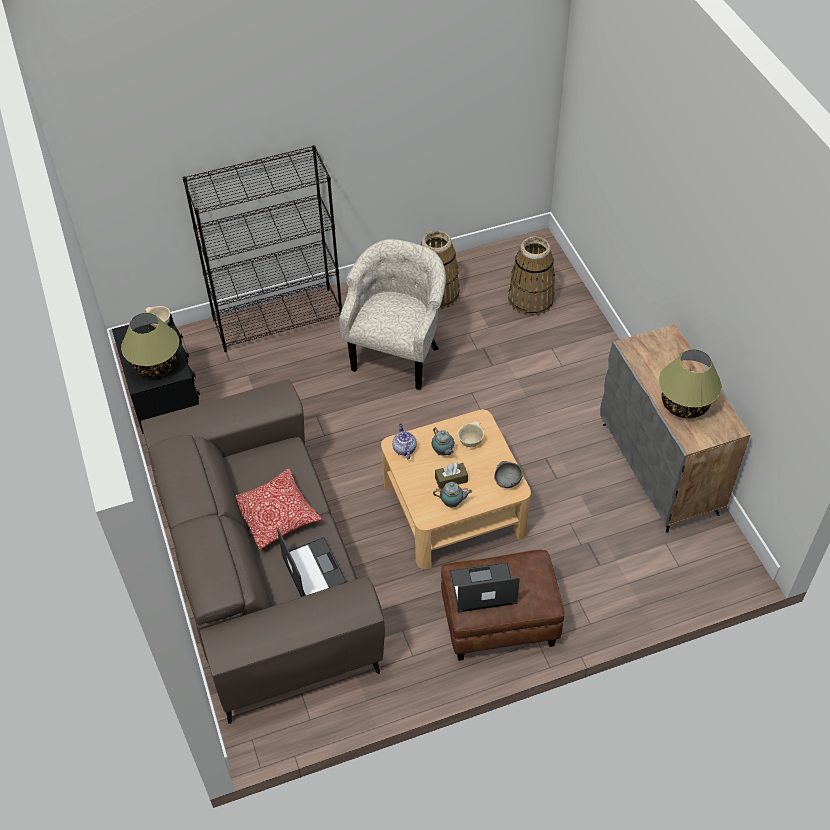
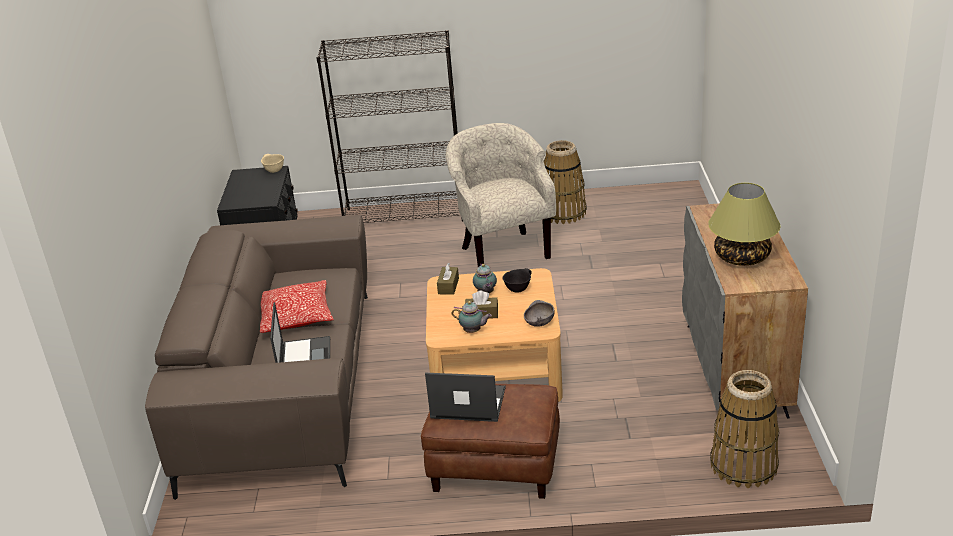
camera: 20 degrees right, 20 degrees down
(155, 364) = (251, 194): table lamp -> none
(398, 355) = (502, 251): beige armchair -> beige armchair turned 60 degrees counterclockwise
(404, 448) = (448, 286): teapot -> brown tissue box
(470, 441) = (517, 289): beige bowl -> black bowl
(531, 299) = (655, 226): basket -> basket (743, 465)

